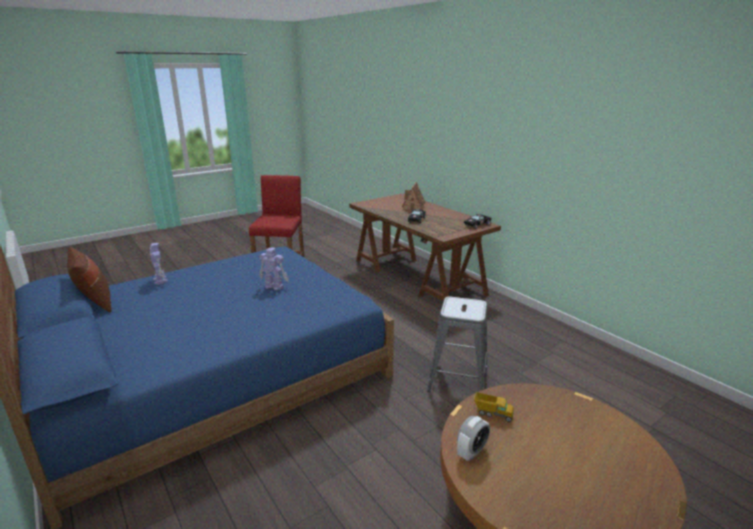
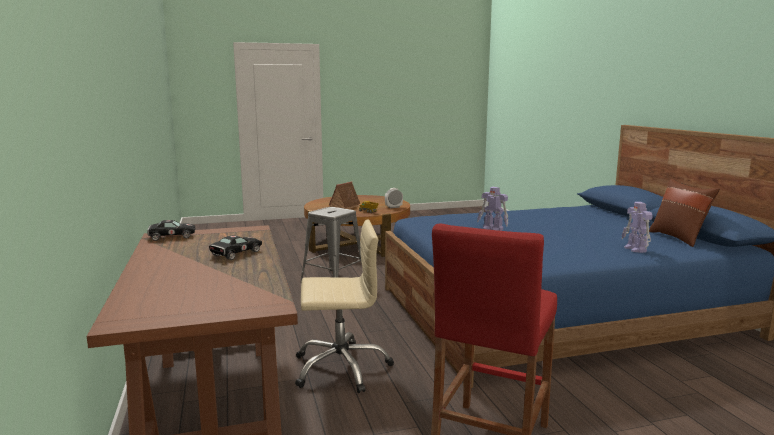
camera: 160 degrees left, 10 degrees down
(368, 296) = (341, 367): none -> beige office chair
(413, 207) = (181, 279): toy house -> toy house (345, 206)

